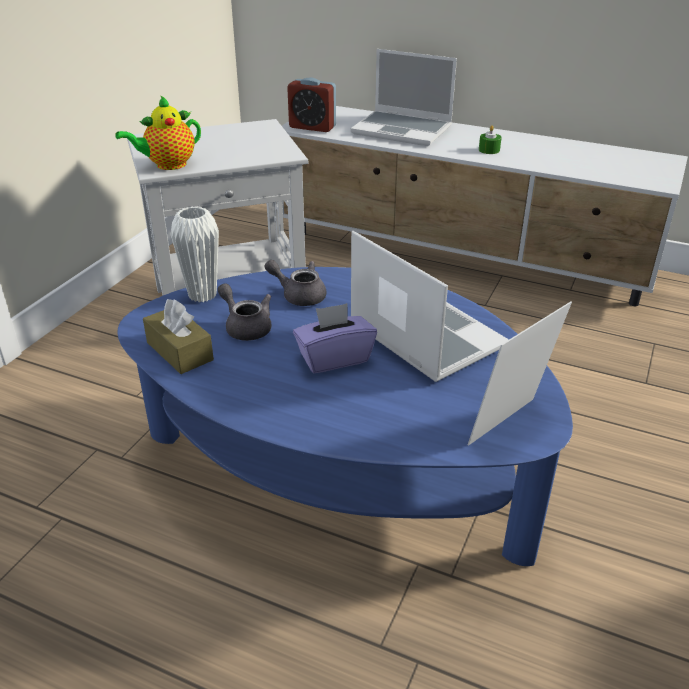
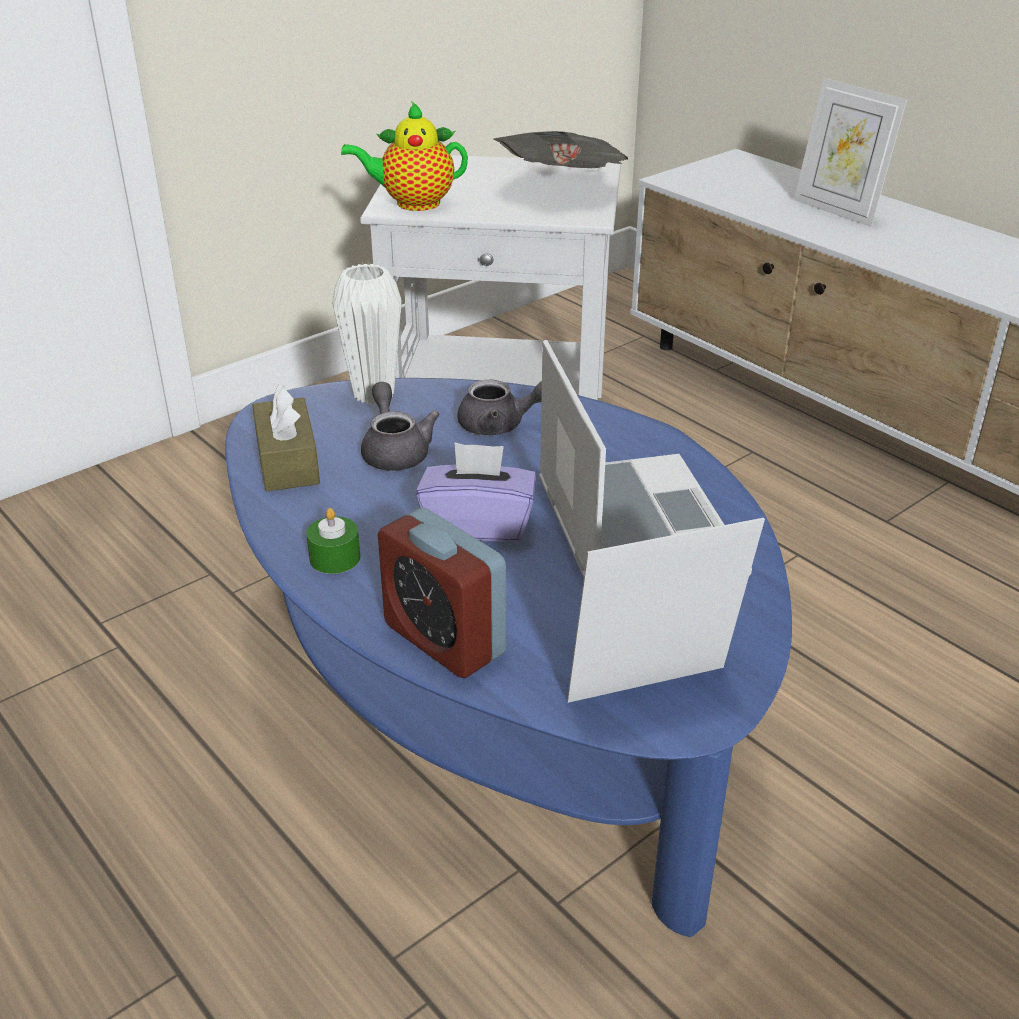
camera: 25 degrees right, 0 degrees up
(256, 140) = (563, 188): none -> newspaper
(299, 295) = (500, 425): grey teapot -> grey teapot turned 135 degrees clockwise
(312, 127) = (697, 184): alarm clock -> alarm clock (444, 639)
(403, 130) = (837, 211): laptop -> picture frame
(489, 150) = (956, 265): green candle -> green candle (335, 558)

